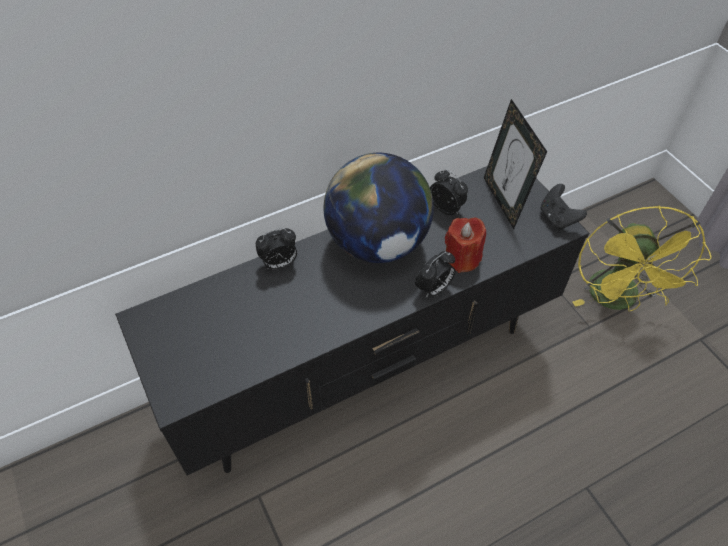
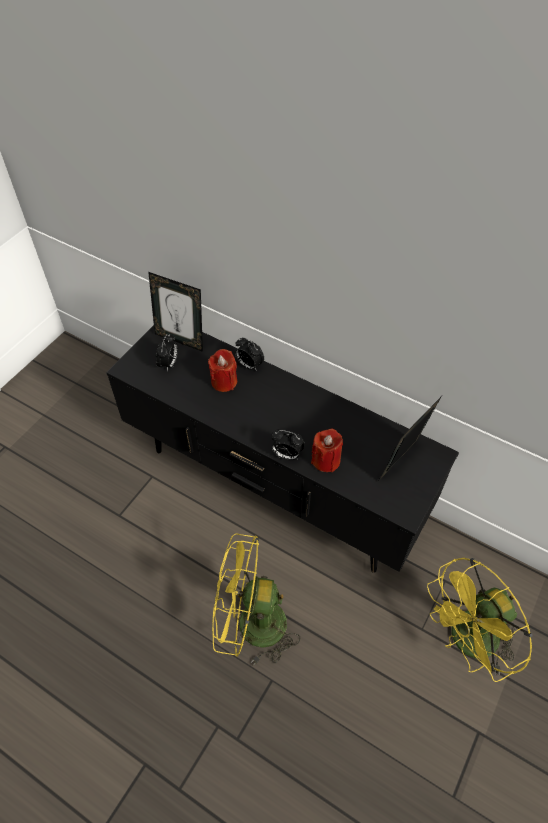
camera: 60 degrees right, 0 degrees up
(177, 314) = (180, 339): none -> picture frame
(284, 299) = (224, 381): none -> red candle
(377, 243) = (303, 406): globe -> none
(447, 208) = (366, 432): alarm clock -> alarm clock (169, 364)
(515, 477) = (250, 625): none -> yellow fan
(557, 218) = (413, 506): black game controller -> none

